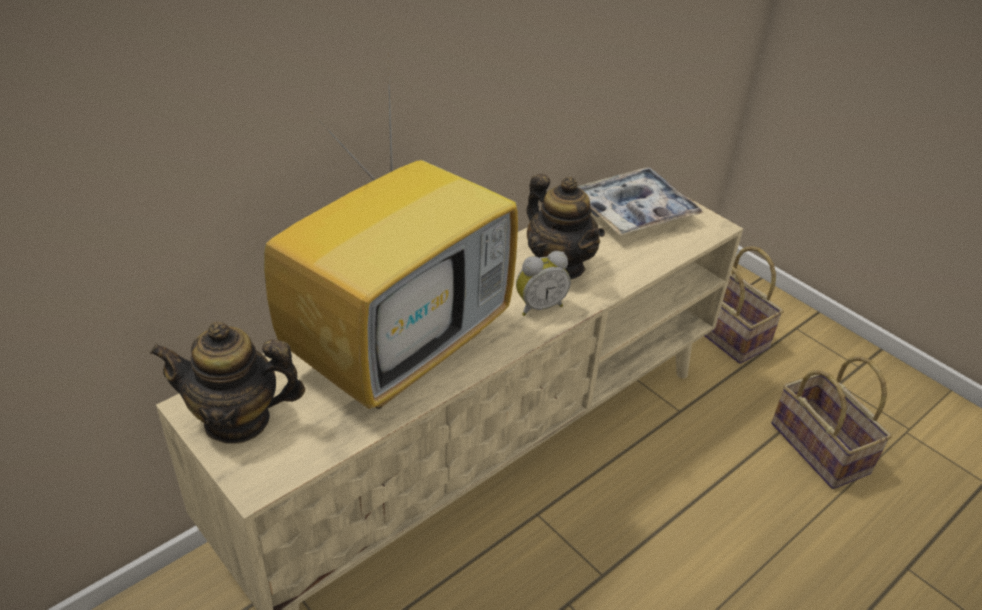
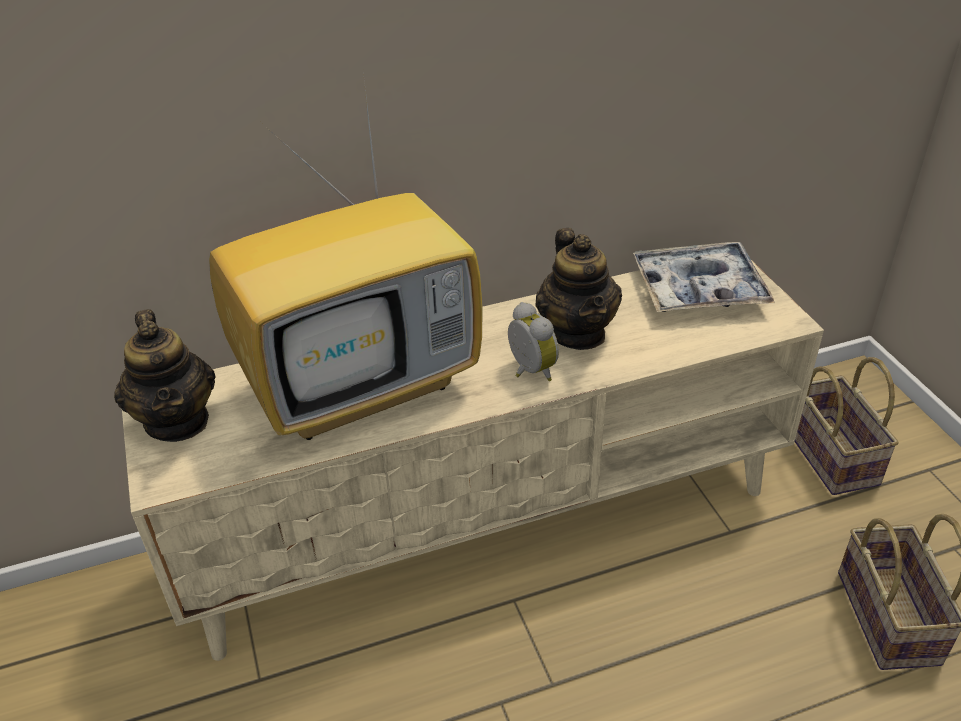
camera: 25 degrees right, 0 degrees up
(237, 420) = (177, 421): teapot -> teapot turned 135 degrees counterclockwise
(539, 306) = (529, 371): alarm clock -> alarm clock turned 120 degrees counterclockwise

